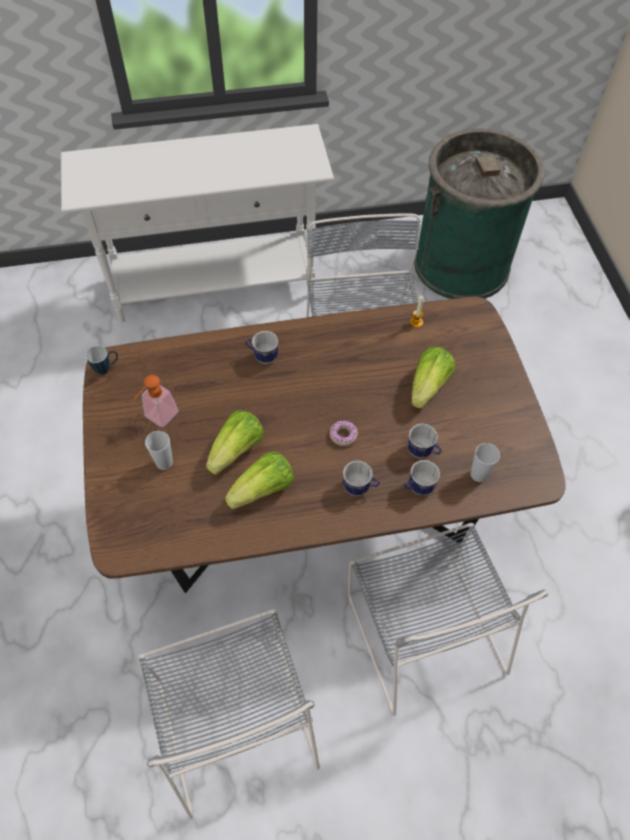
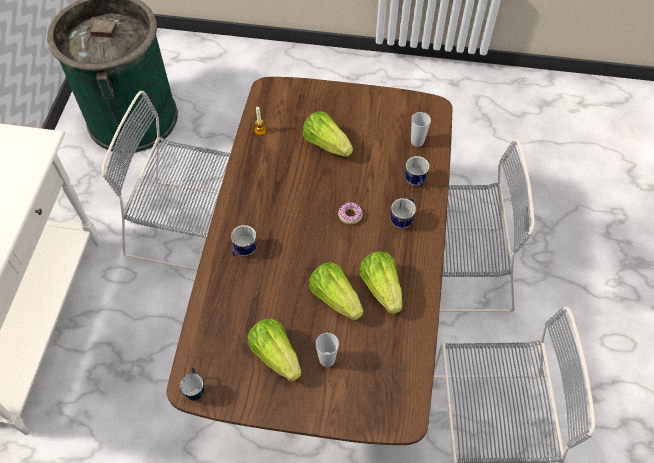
camera: 70 degrees left, 0 degrees up
(158, 418) = (275, 354): soap dispenser -> lettuce
(423, 452) = (385, 168): mug -> none

